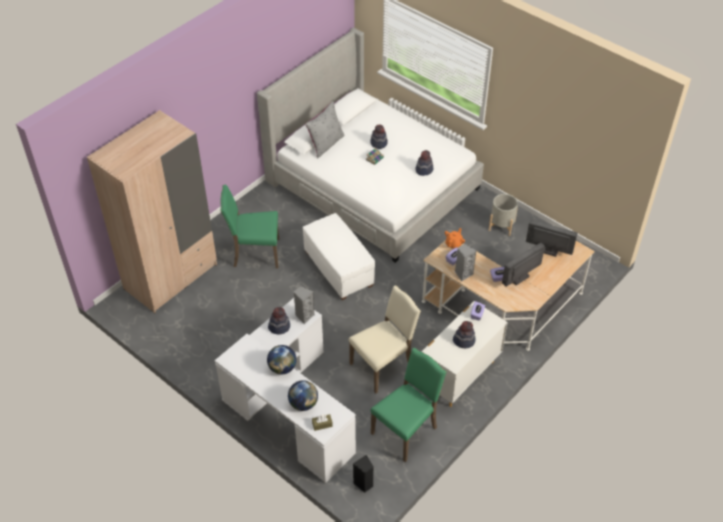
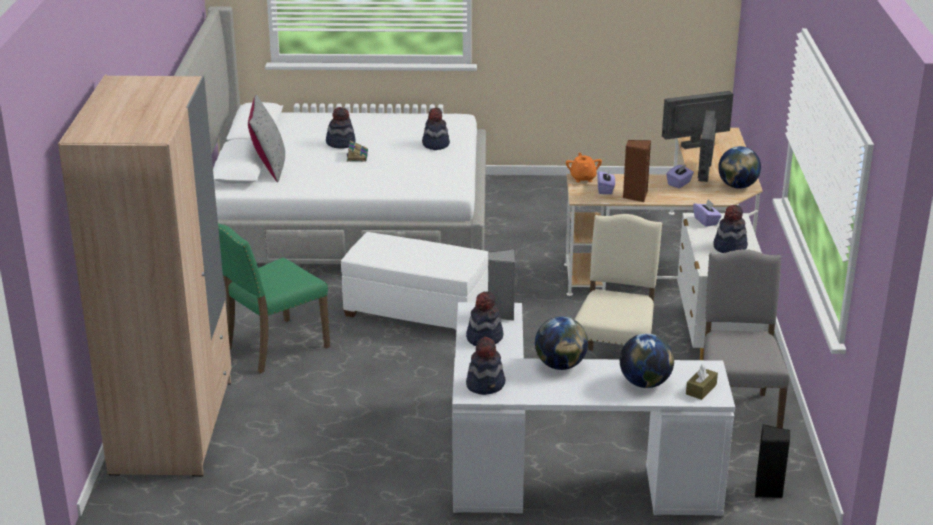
camera: 40 degrees left, 20 degrees down
(239, 358) = (486, 384): none -> hat
(406, 430) = (735, 414): green chair -> grey chair
(463, 274) = (635, 196): grey speaker -> brown speaker
(501, 225) = (557, 197): grey planter -> none
(527, 299) = (737, 186): none -> globe

